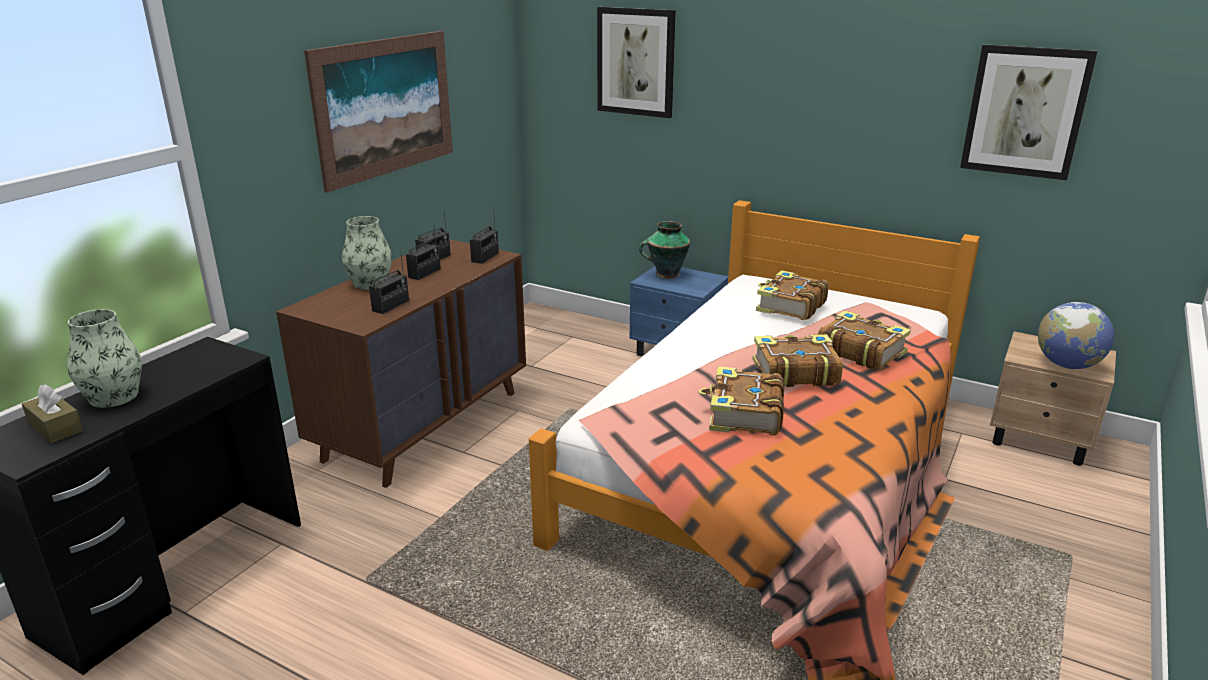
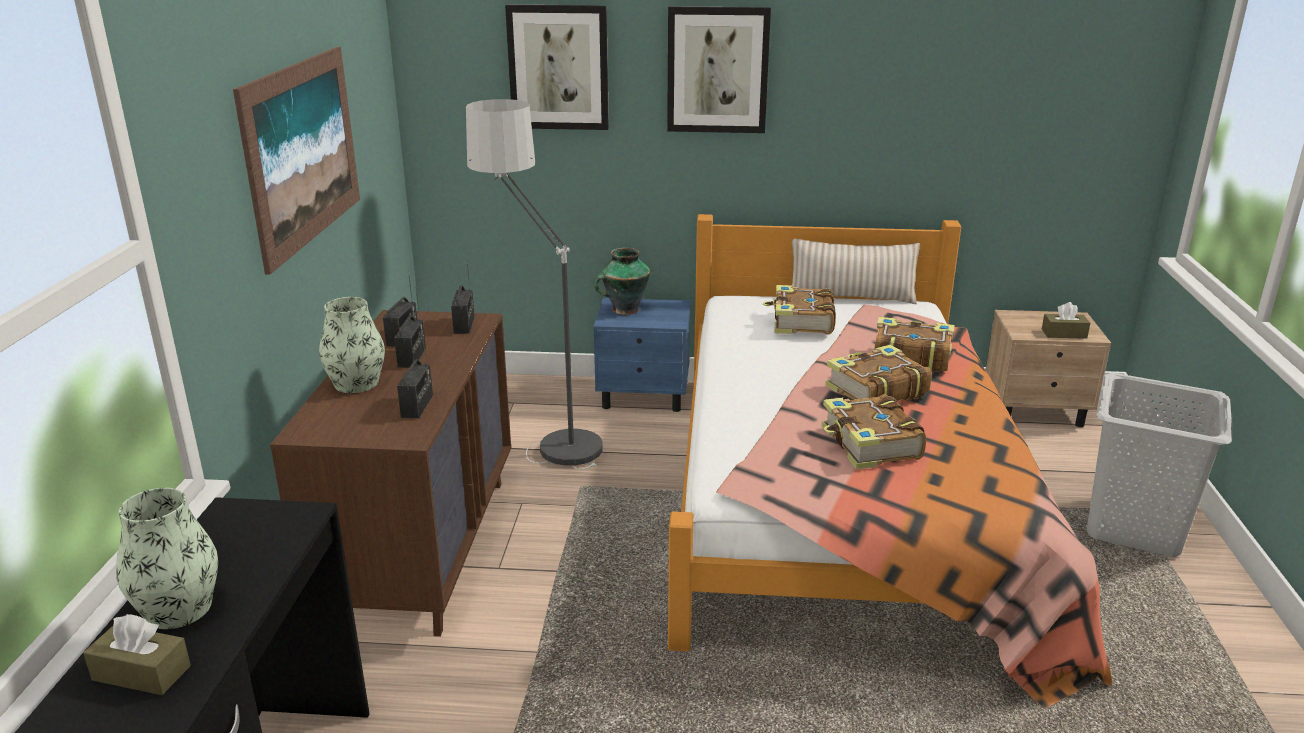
camera: 25 degrees left, 0 degrees up
(575, 363) = (542, 432): none -> floor lamp
(863, 295) = (851, 297): none -> beige pillow
(1025, 111) = (992, 92): picture -> picture (717, 70)
(1053, 568) = (1133, 527): none -> grey laundry basket
(1067, 365) = (1064, 334): globe -> brown tissue box

